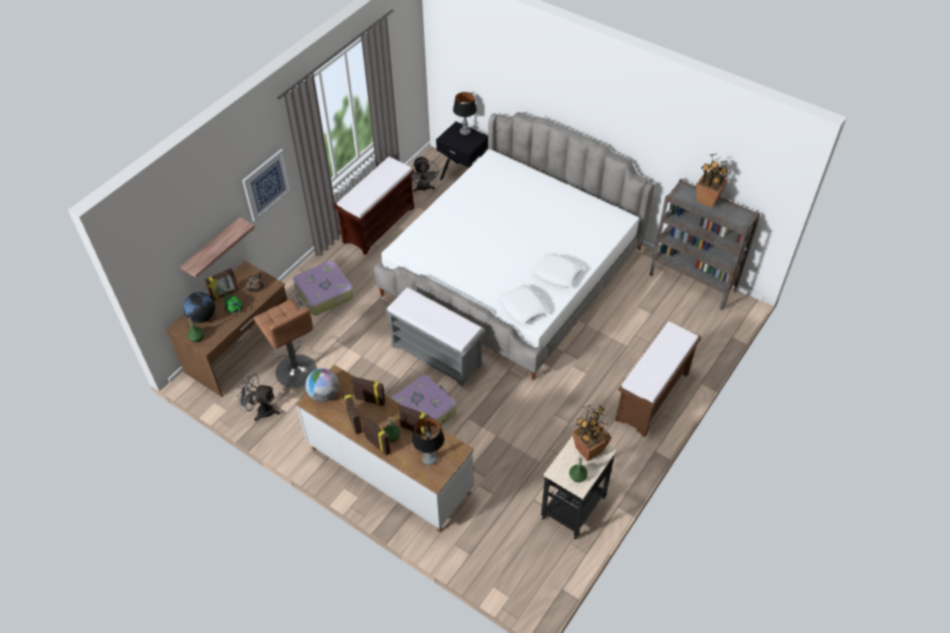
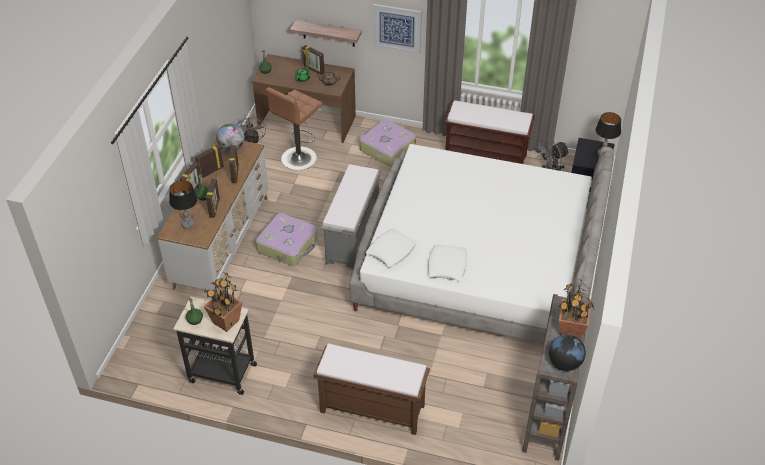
camera: 70 degrees right, 5 degrees down
(202, 317) = (286, 66): globe -> globe (564, 363)

